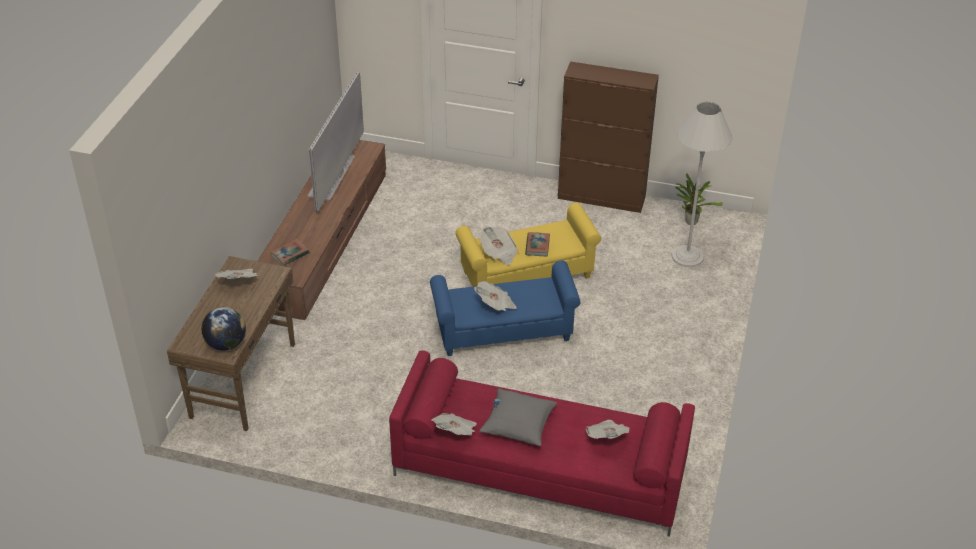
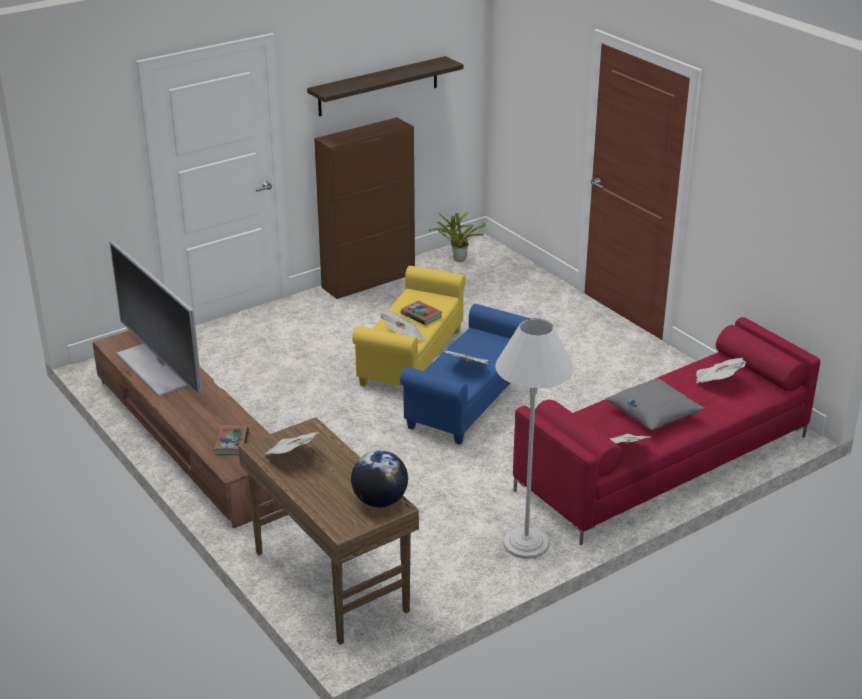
camera: 50 degrees left, 10 degrees down
(644, 41) = (378, 86): none -> shelf
(687, 256) = (498, 280): white floor lamp -> white floor lamp (526, 544)

